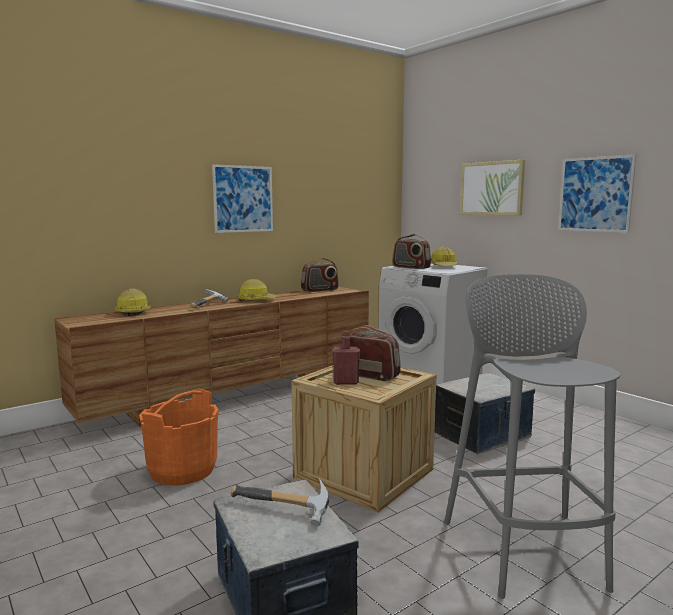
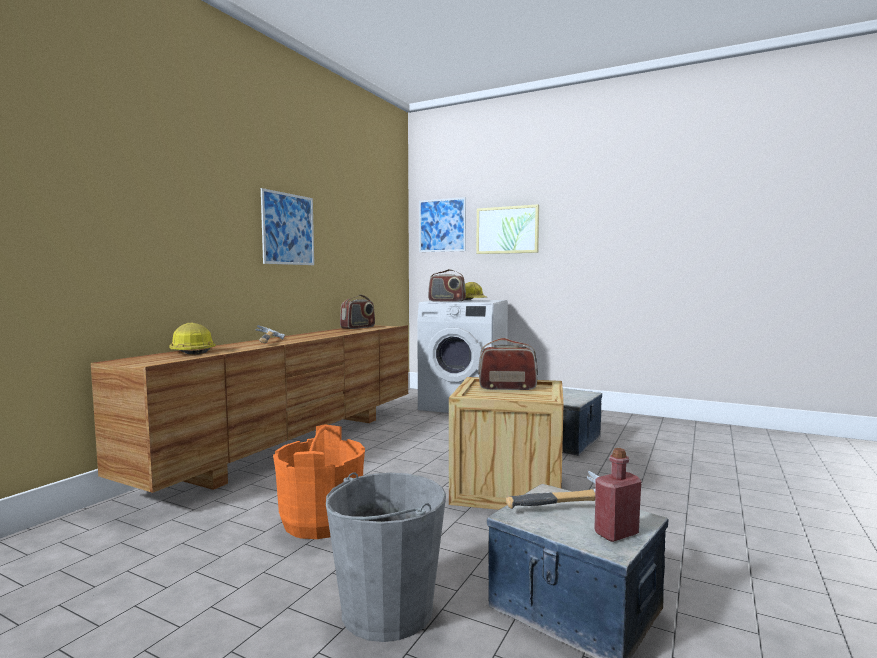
camera: 25 degrees left, 5 degrees down
(147, 554) = (386, 610): none -> grey bucket
(256, 300) = (313, 336): hard hat -> none
(346, 382) = (497, 394): red bottle -> red bottle (616, 533)
(526, 550) = (702, 516): grey stool -> none
(595, 194) = (605, 232): picture -> picture (442, 225)

